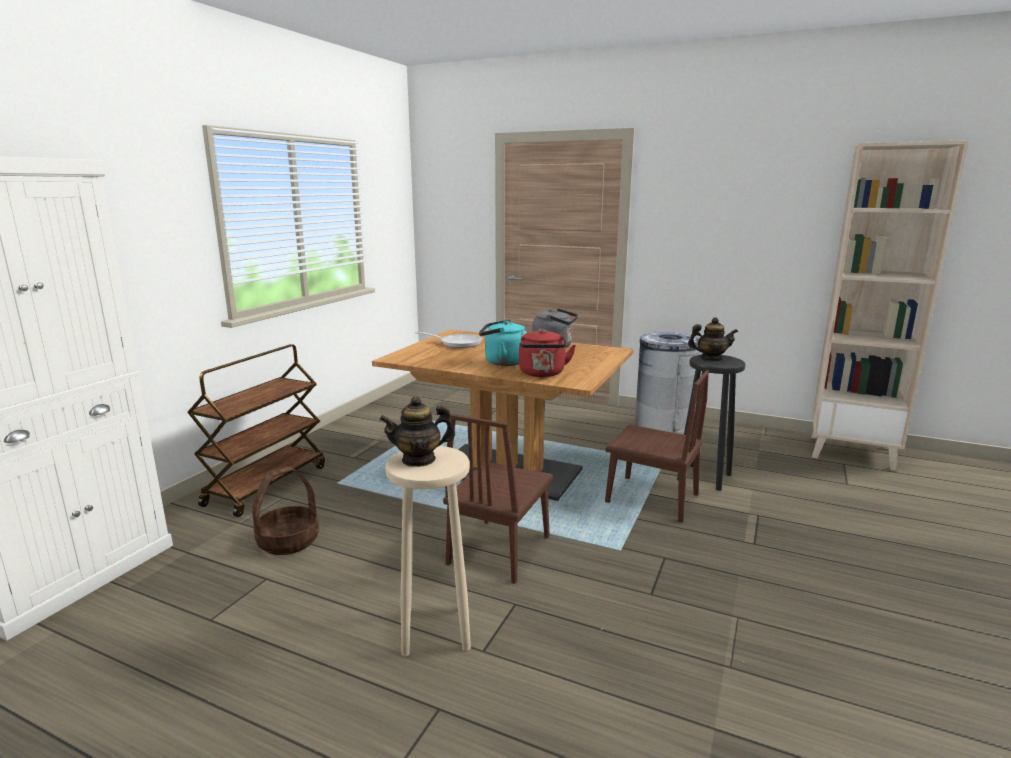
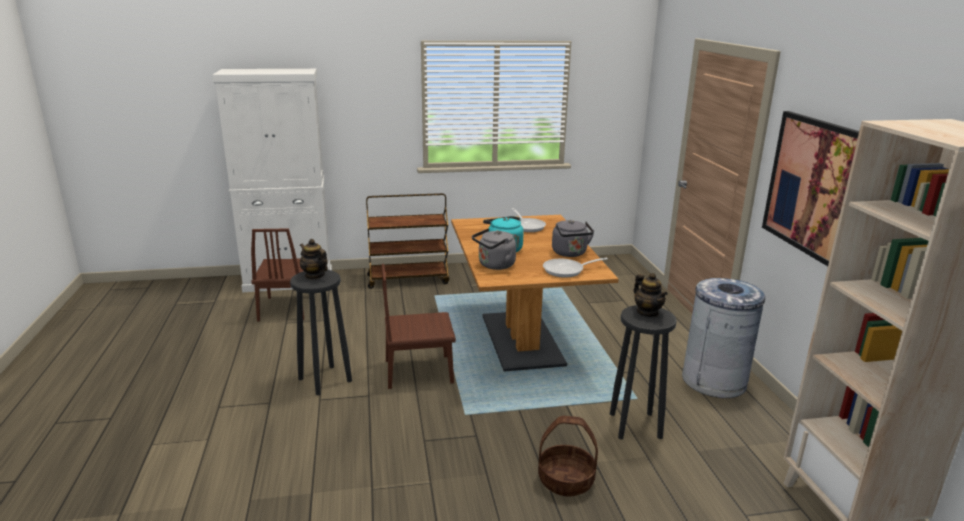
camera: 55 degrees right, 5 degrees up
(288, 541) = (362, 310): basket -> basket (566, 480)
(435, 631) = (324, 380): beige stool -> black stool
(542, 374) = (495, 265): red kettle -> grey kettle
(594, 356) = (567, 270): none -> frying pan
(651, 498) = (559, 409): brown chair -> brown chair (285, 308)
(711, 232) = (815, 187): none -> picture

